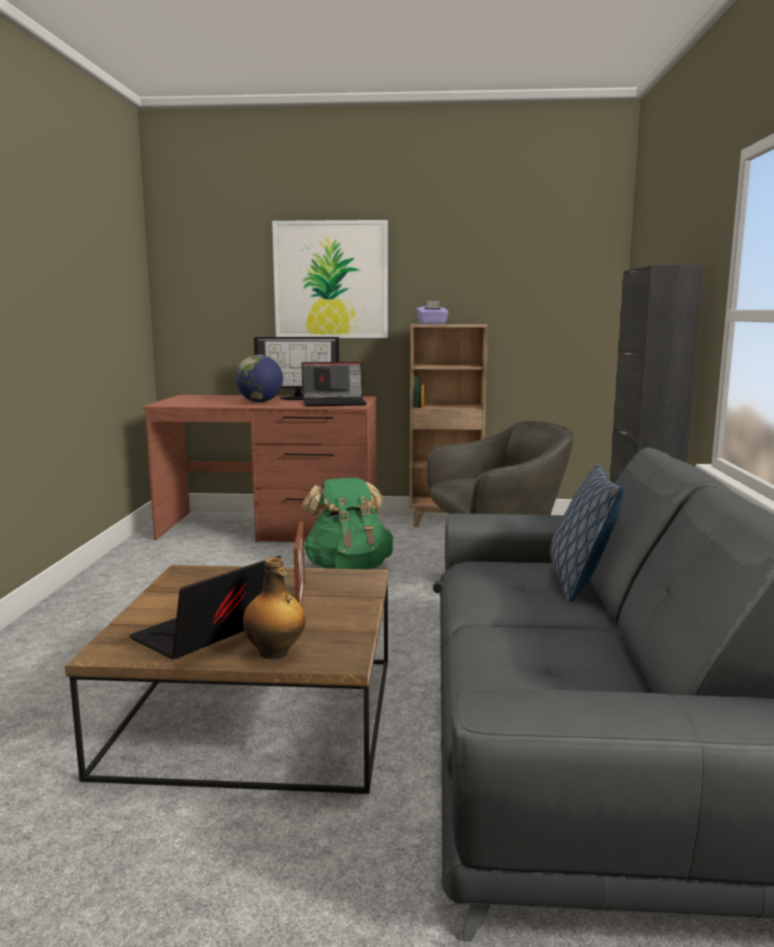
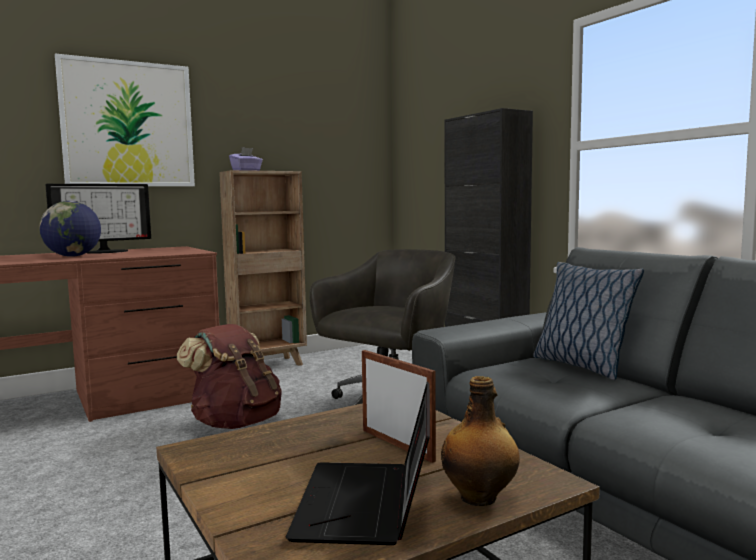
camera: 35 degrees left, 5 degrees down
(335, 403) = (166, 252): laptop -> none
(348, 568) = (236, 423): green backpack -> brown backpack

